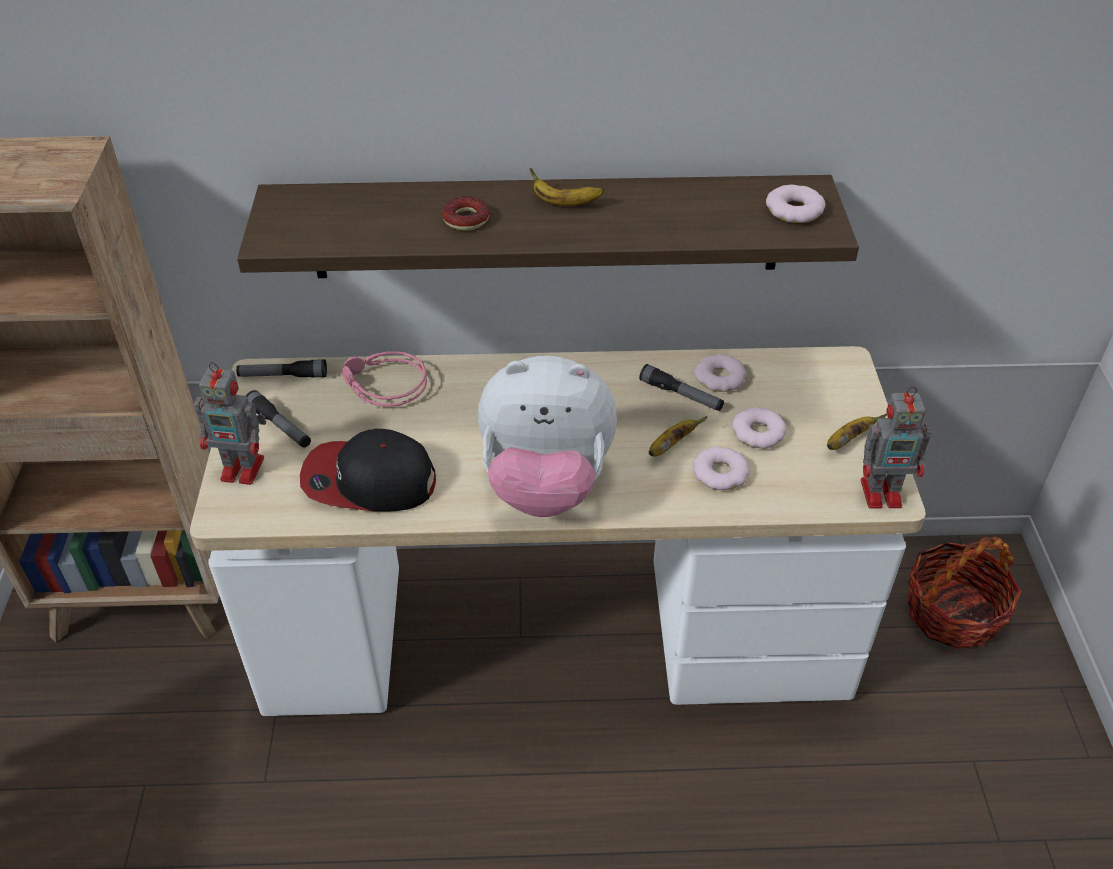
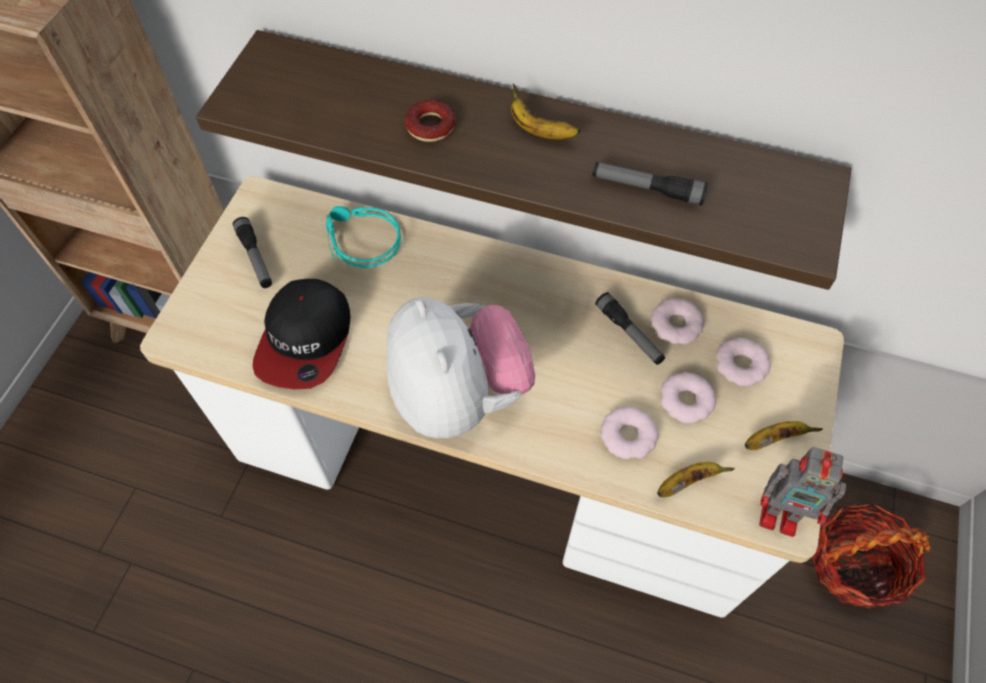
camera: 20 degrees right, 15 degrees up
(245, 469) = (209, 294): toy robot -> none
(283, 376) = (280, 204): flashlight -> flashlight (647, 189)
(368, 481) = (305, 340): cap -> cap turned 105 degrees counterclockwise
(383, 386) = (360, 241): pink headphones -> turquoise headphones
(546, 485) = (459, 395): plush toy -> plush toy turned 135 degrees counterclockwise
(671, 445) = (594, 389): banana -> banana (687, 482)
(794, 210) = (784, 207): donut -> donut (741, 365)

